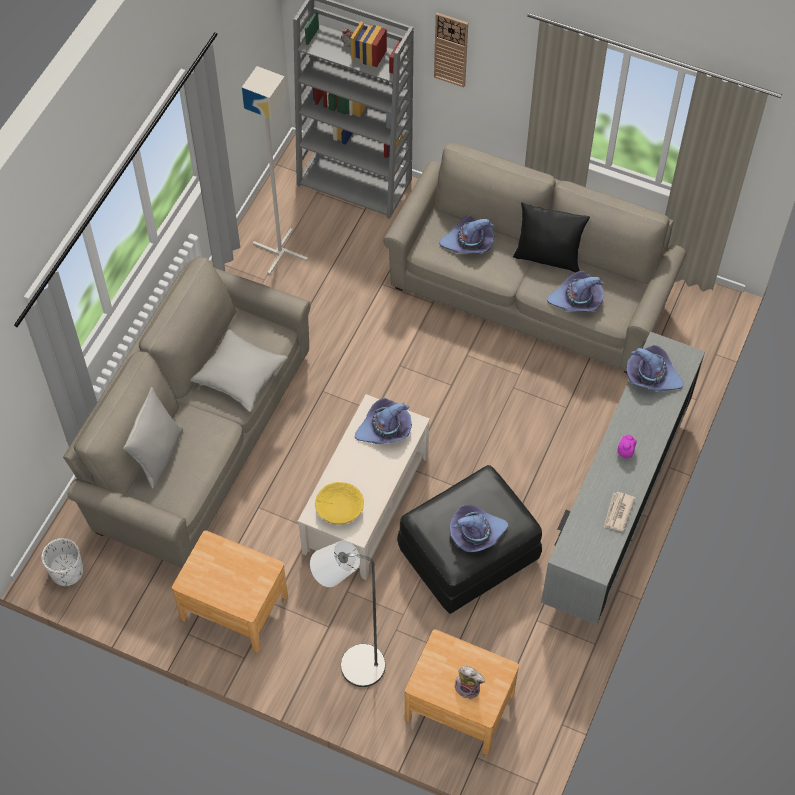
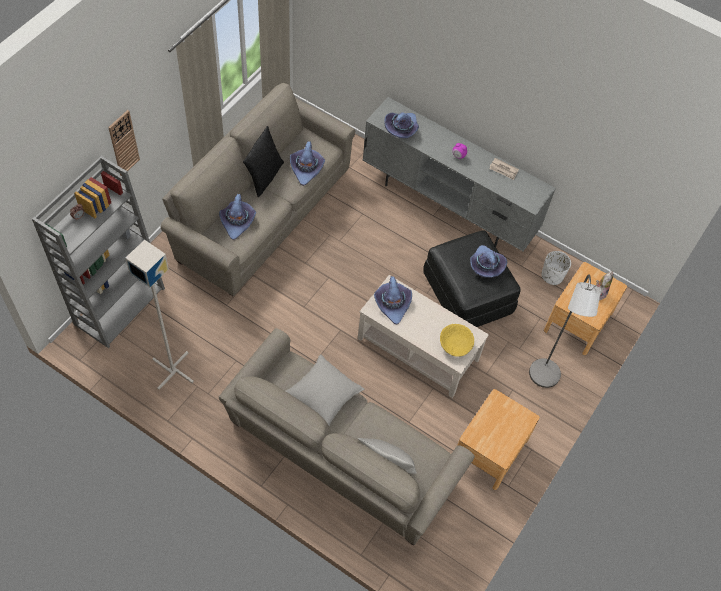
camera: 85 degrees left, 0 degrees up
(67, 572) = (444, 572): white planter -> white planter (552, 276)

